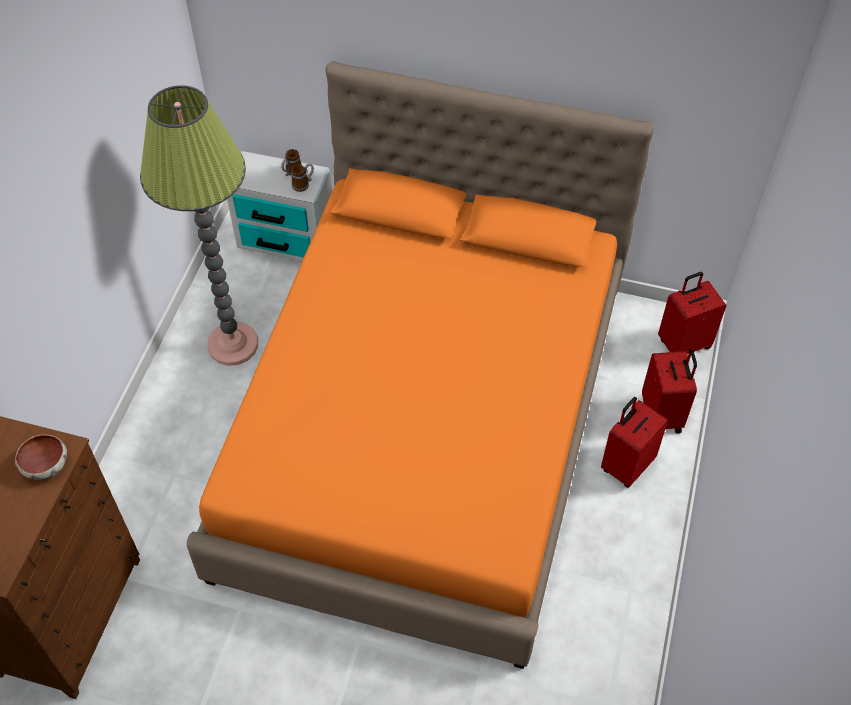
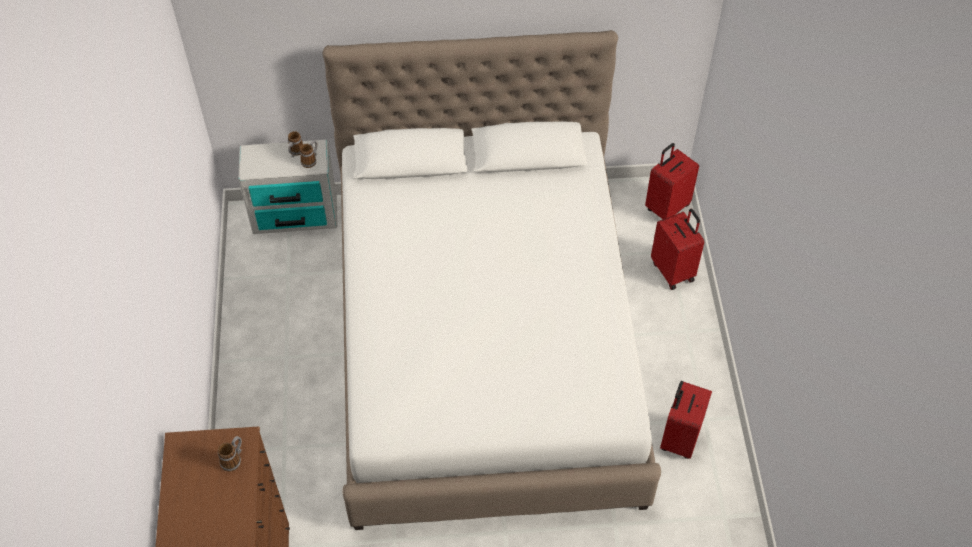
camera: 20 degrees left, 0 degrees up
(46, 464) = (233, 459): bowl -> mug
(233, 344) = (286, 320): floor lamp -> none
(426, 428) = (486, 341): orange bed -> white bed
(626, 465) = (661, 320): red suitcase -> red suitcase (679, 438)

